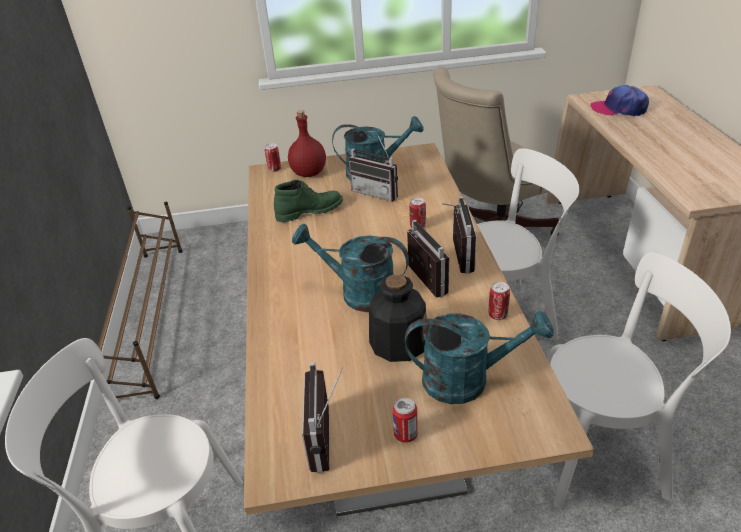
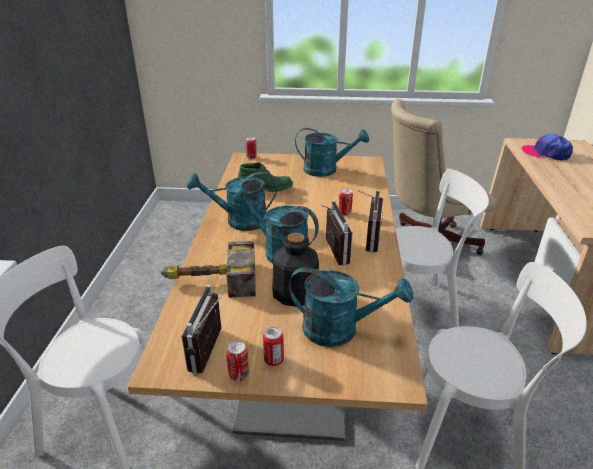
camera: 10 degrees right, 5 degrees down
(151, 316) = (145, 258): brown shoe rack -> none
(288, 348) = (209, 281): none -> hammer
(294, 261) = (239, 221): none -> turquoise watering can
(308, 173) = (275, 163): red bottle -> none
(378, 192) = (323, 184): radio -> none
(497, 315) = (384, 287): can -> can (239, 375)

